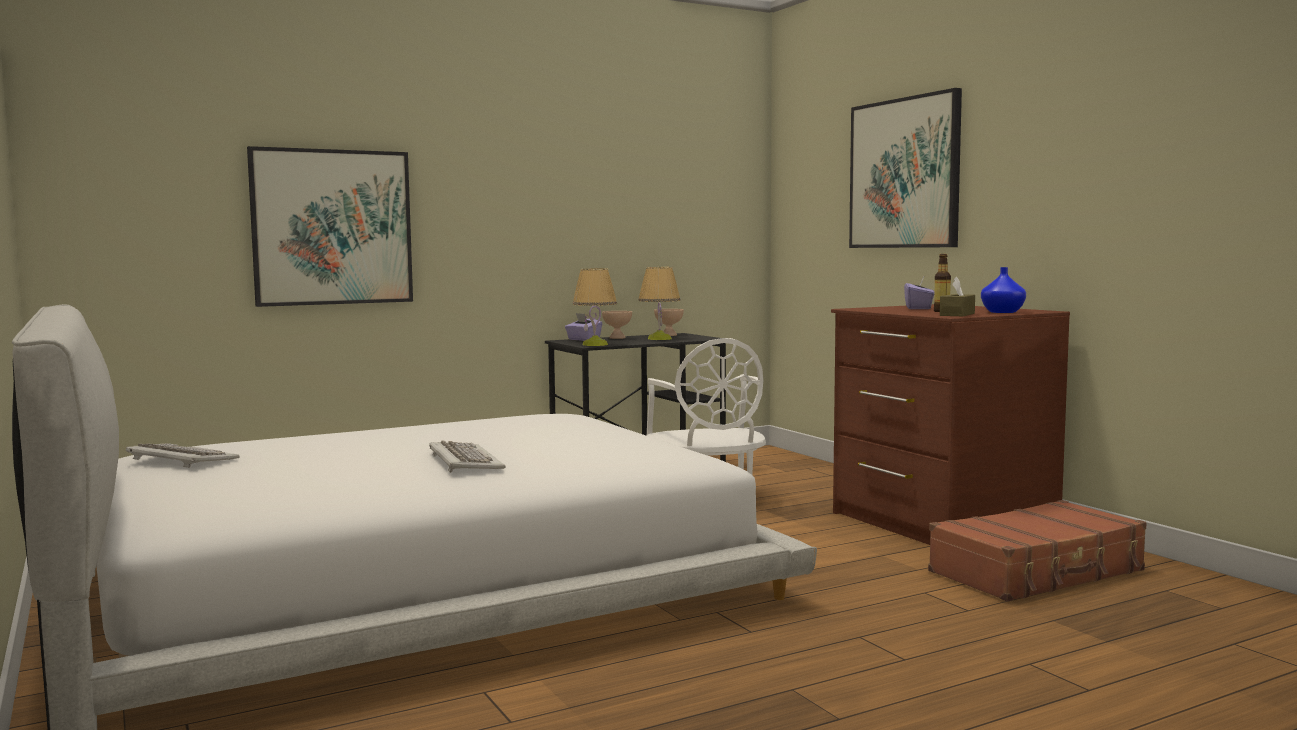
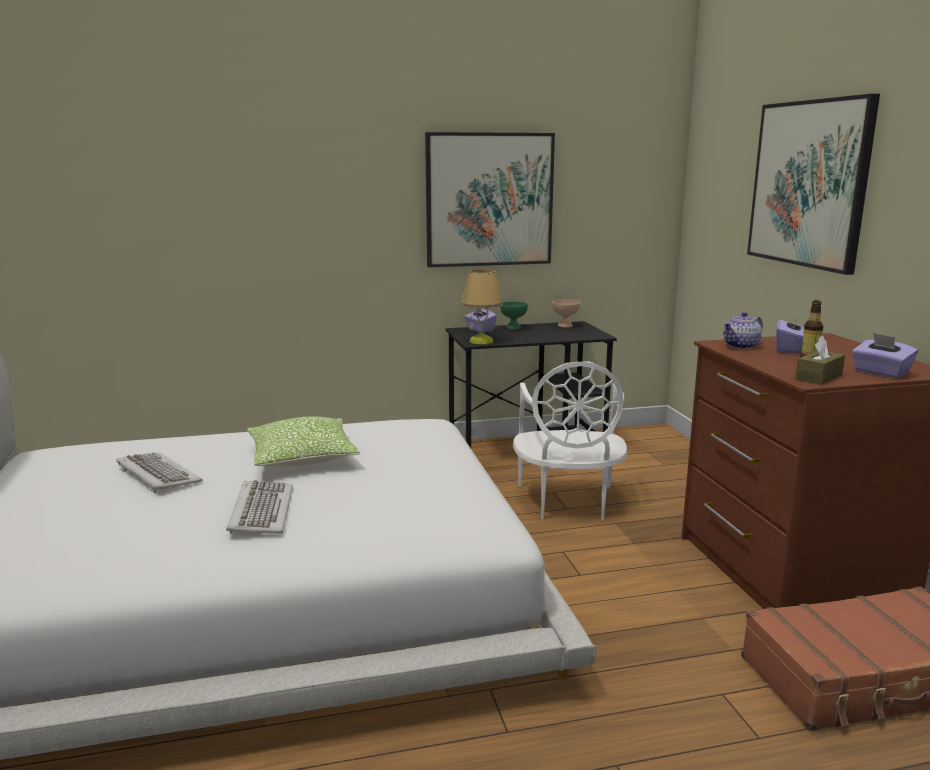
camera: 15 degrees right, 10 degrees up
(181, 459) = (45, 472): keyboard -> keyboard (157, 475)
(332, 227) = (247, 228): picture -> picture (489, 200)
(465, 435) = (302, 458): none -> pillow
(617, 338) = (513, 328): beige bowl -> green bowl
(659, 339) = (550, 333): table lamp -> none
(876, 308) = (741, 346): none -> teapot
(1003, 312) = (880, 373): blue vase -> purple tissue box

